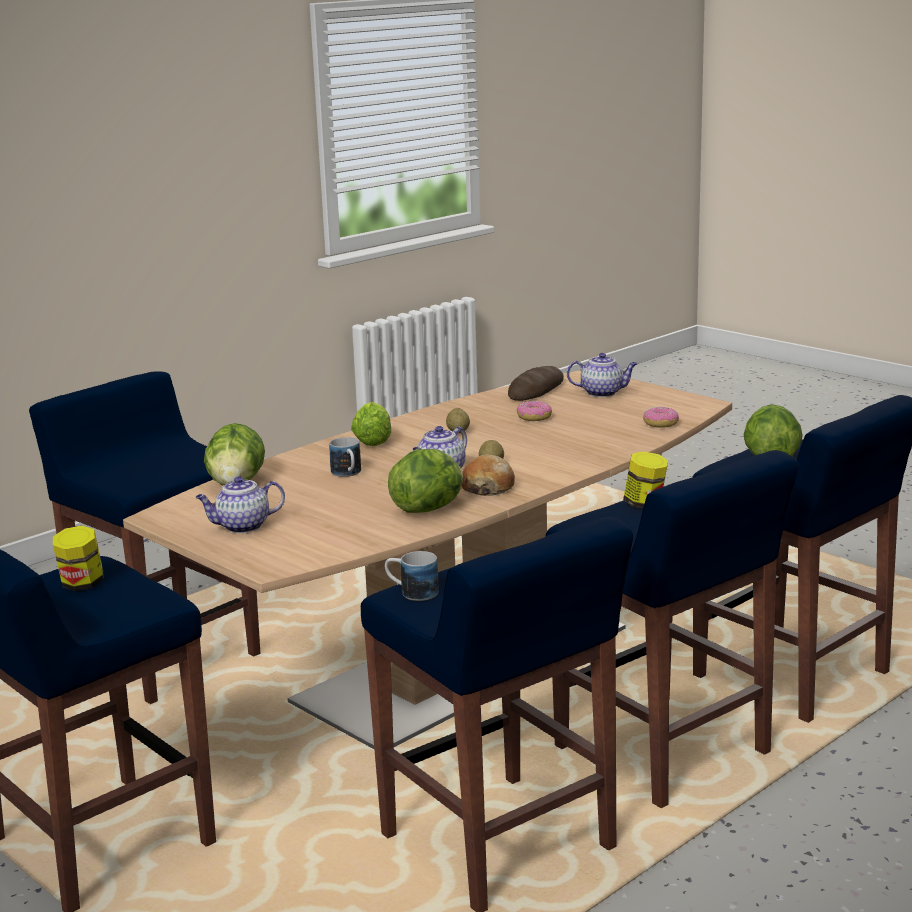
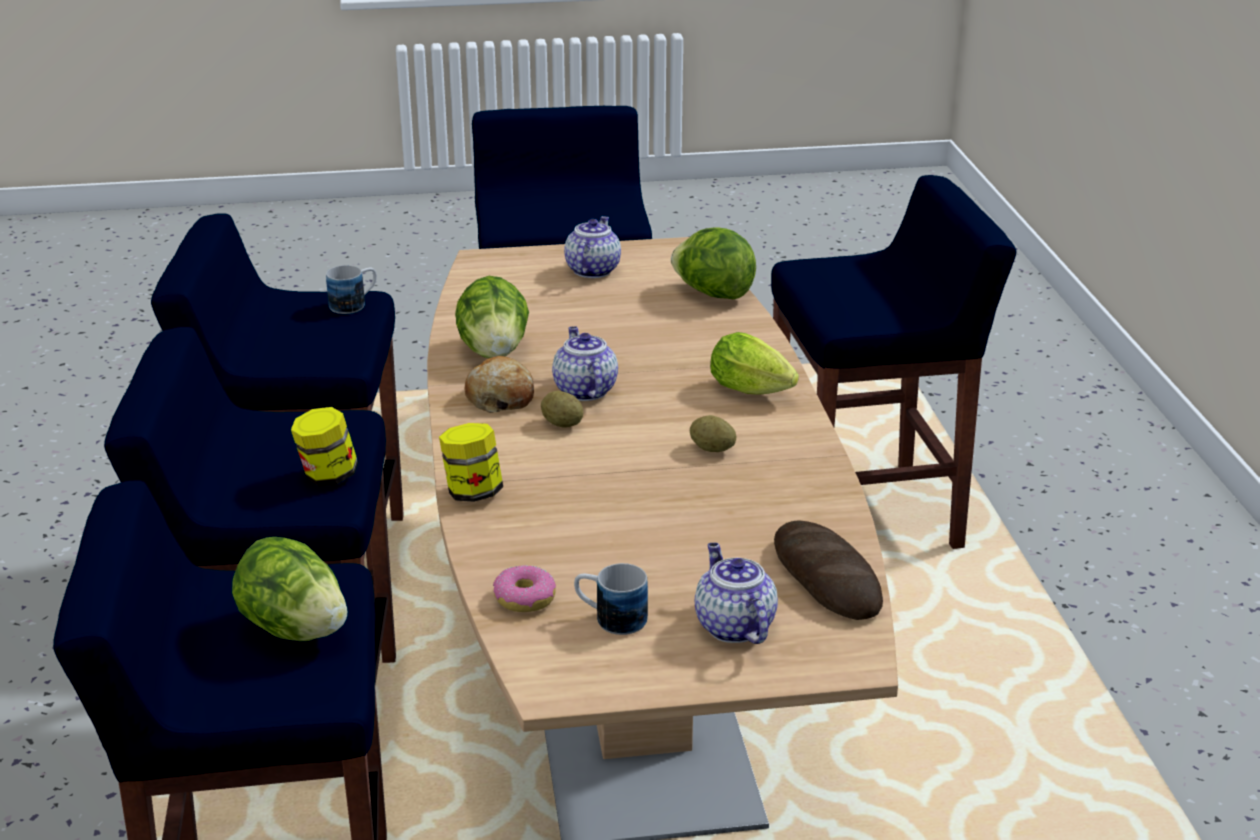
camera: 125 degrees right, 10 degrees up
(81, 584) = (588, 210): jar -> jar (473, 493)
(348, 474) = (659, 347): mug -> mug (610, 618)
(534, 417) = (694, 520): donut -> none
(603, 393) = (733, 626): teapot -> teapot turned 120 degrees clockwise

